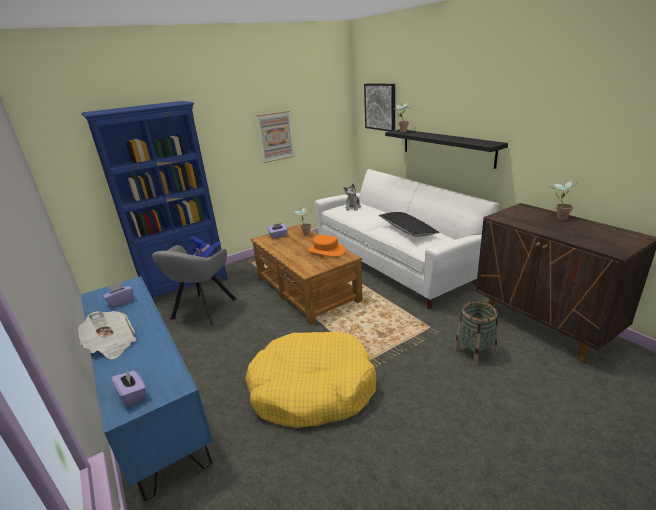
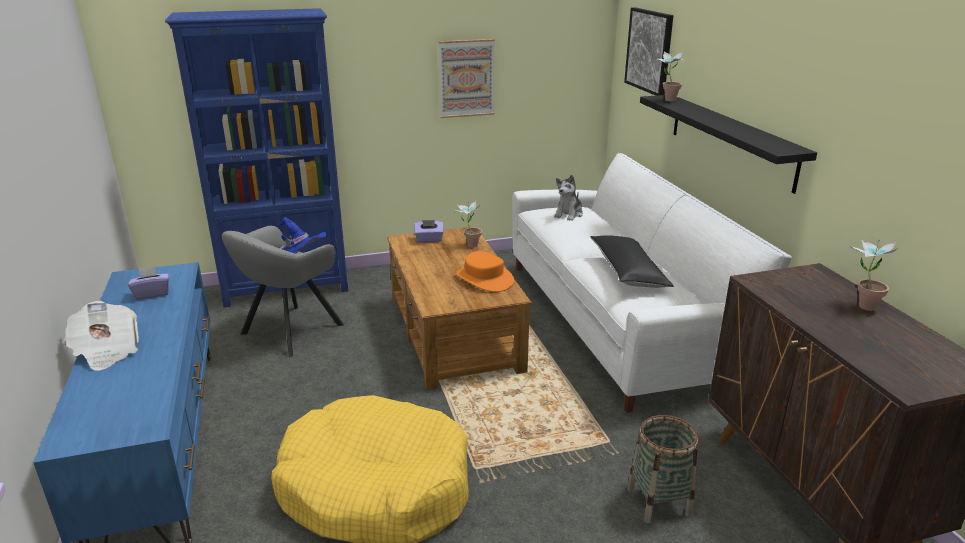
camera: 15 degrees right, 0 degrees up
(133, 395) = (91, 424): purple tissue box -> none

